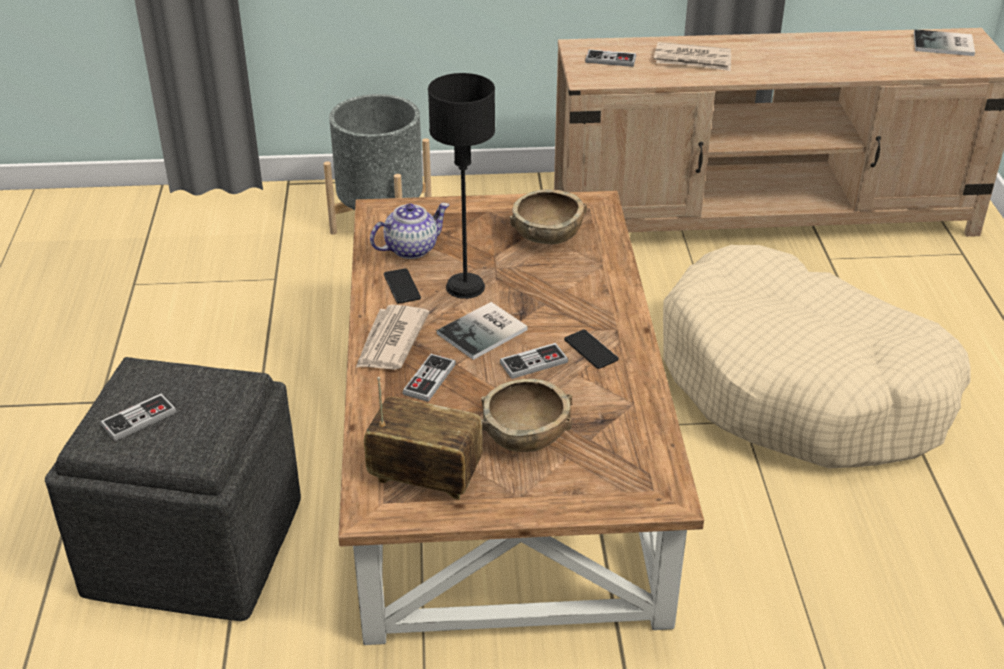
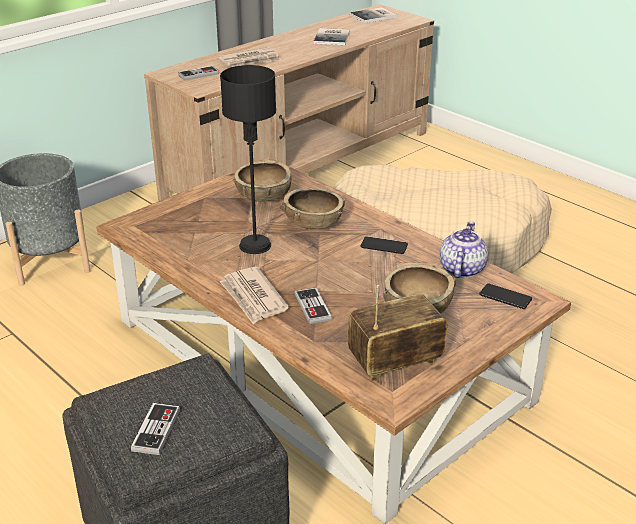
camera: 40 degrees left, 5 degrees down
(402, 287) = (212, 263): phone -> phone (505, 297)
(411, 248) = (184, 239): teapot -> teapot (461, 269)
(485, 332) = (306, 264): book -> book (333, 37)
(533, 363) = (362, 268): game controller -> none
(553, 290) = (313, 224): none -> brown bowl

